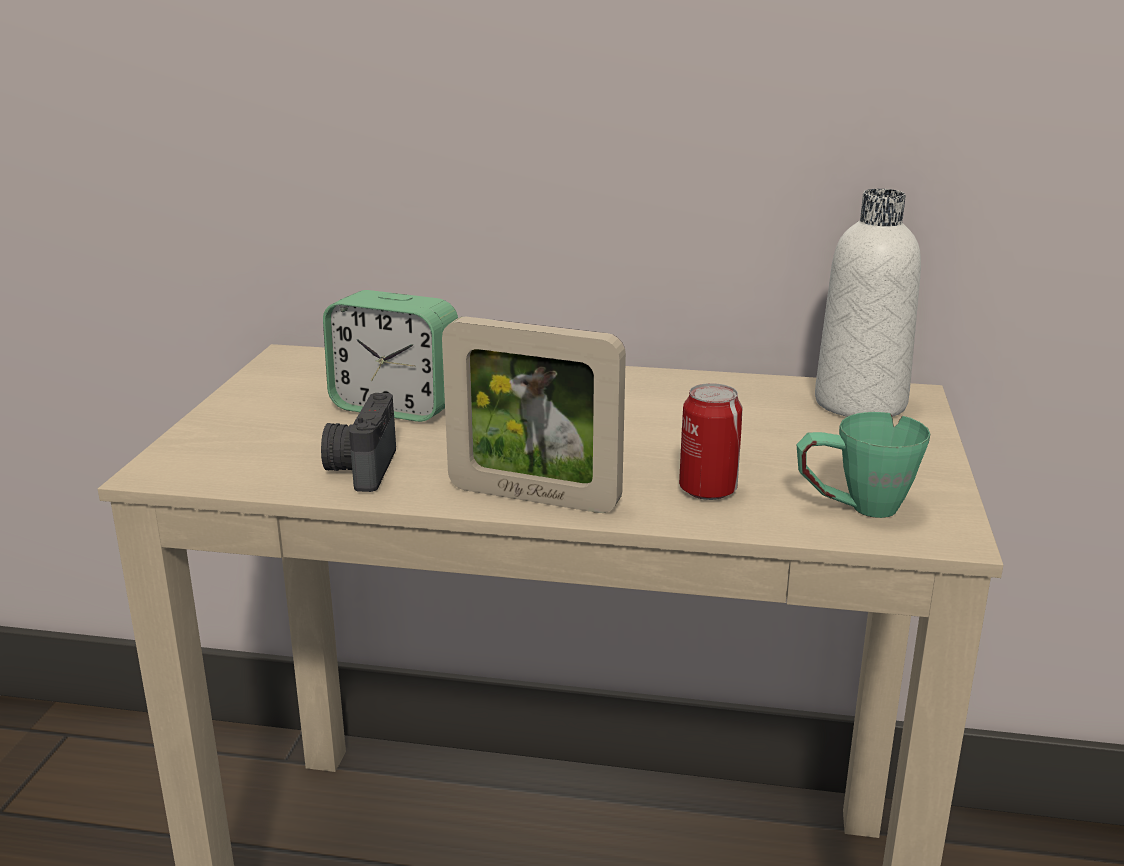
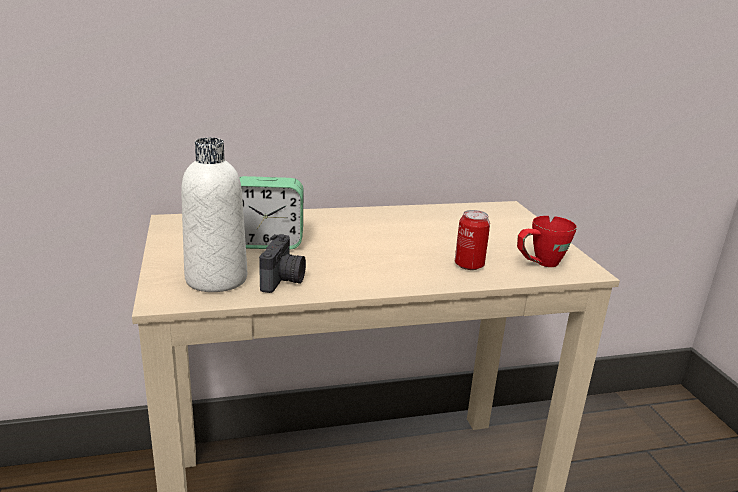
camera: 25 degrees left, 0 degrees up
(360, 469) = (284, 280): camera -> camera turned 150 degrees counterclockwise
(533, 497) = (391, 281): picture frame -> none
(854, 508) = (539, 264): green mug -> red mug
(860, 403) = (492, 213): white bottle -> white bottle (216, 279)

